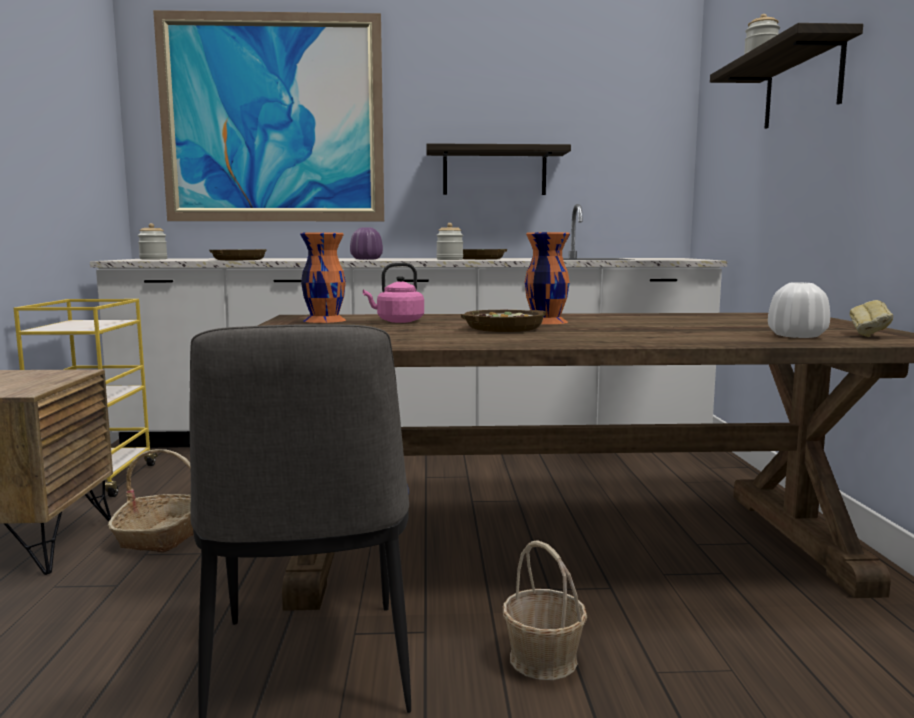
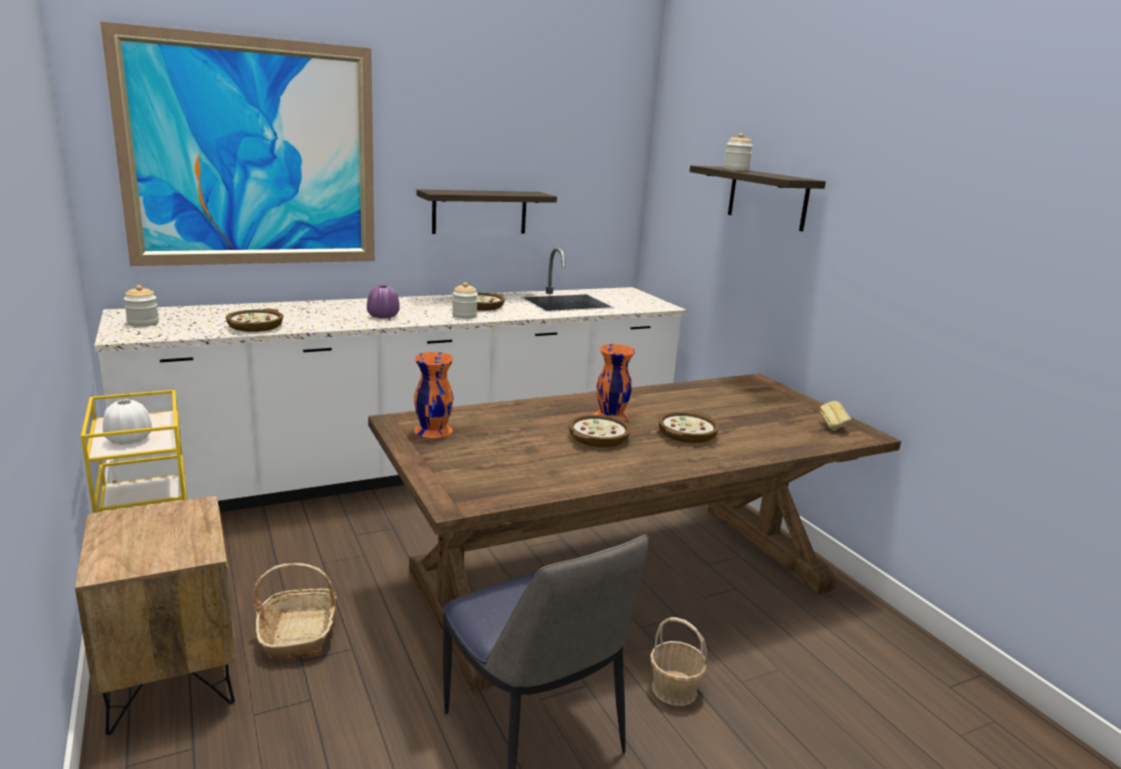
camera: 25 degrees left, 10 degrees up
(397, 321) = (498, 427): pink kettle -> none
(628, 331) = (687, 434): none -> bowl
(797, 336) = (796, 434): white vase -> white vase (129, 440)

